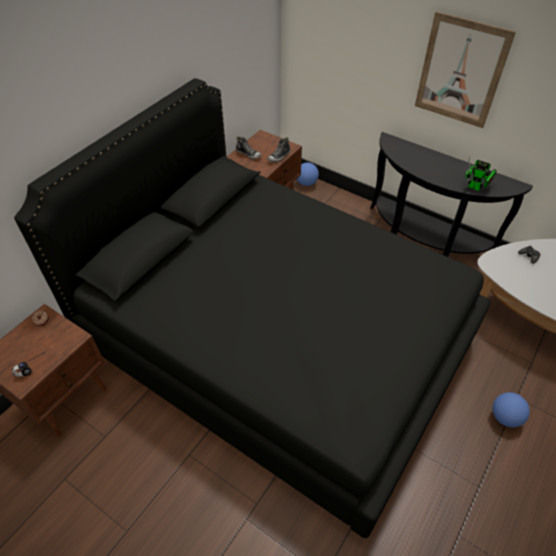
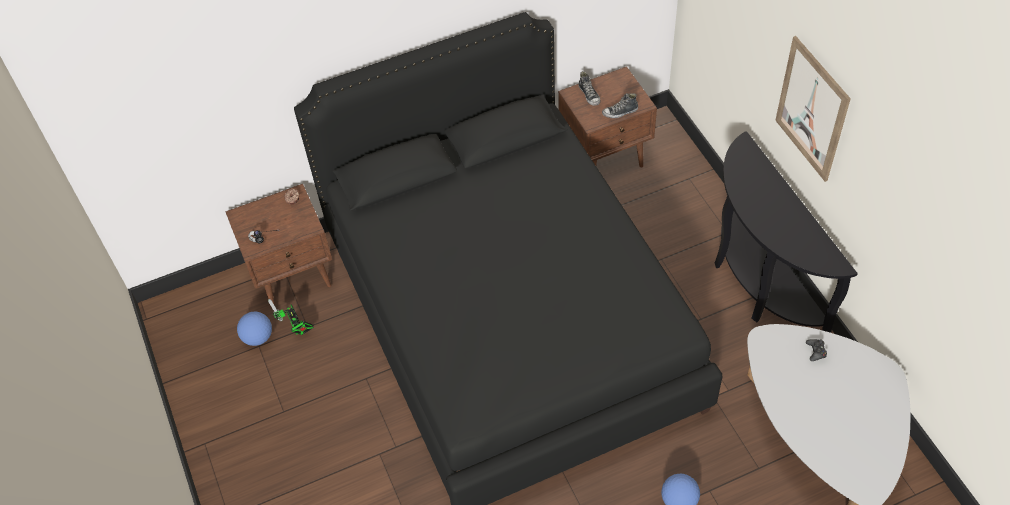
camera: 35 degrees right, 5 degrees up
(306, 183) = (677, 146): football -> football (258, 337)
(476, 188) = (786, 247): toy robot -> toy robot (297, 330)

